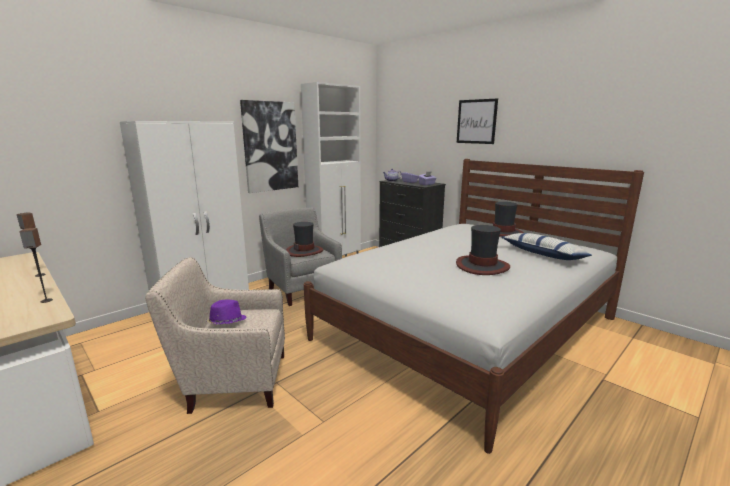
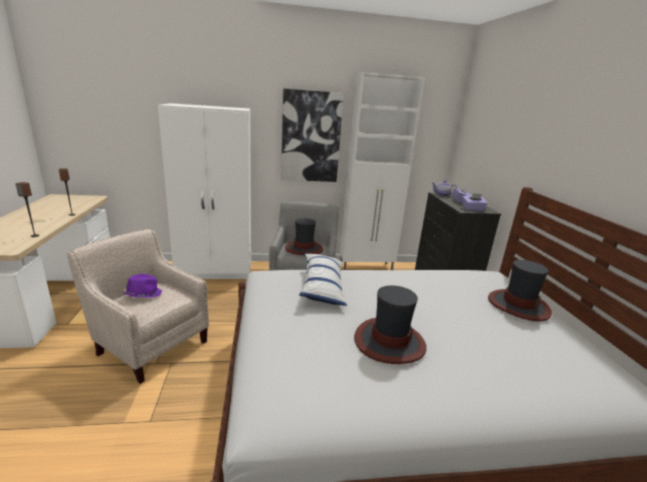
camera: 35 degrees right, 5 degrees up
(476, 121) = (554, 137): picture -> none
(543, 254) = (516, 363): pillow -> pillow (322, 286)

